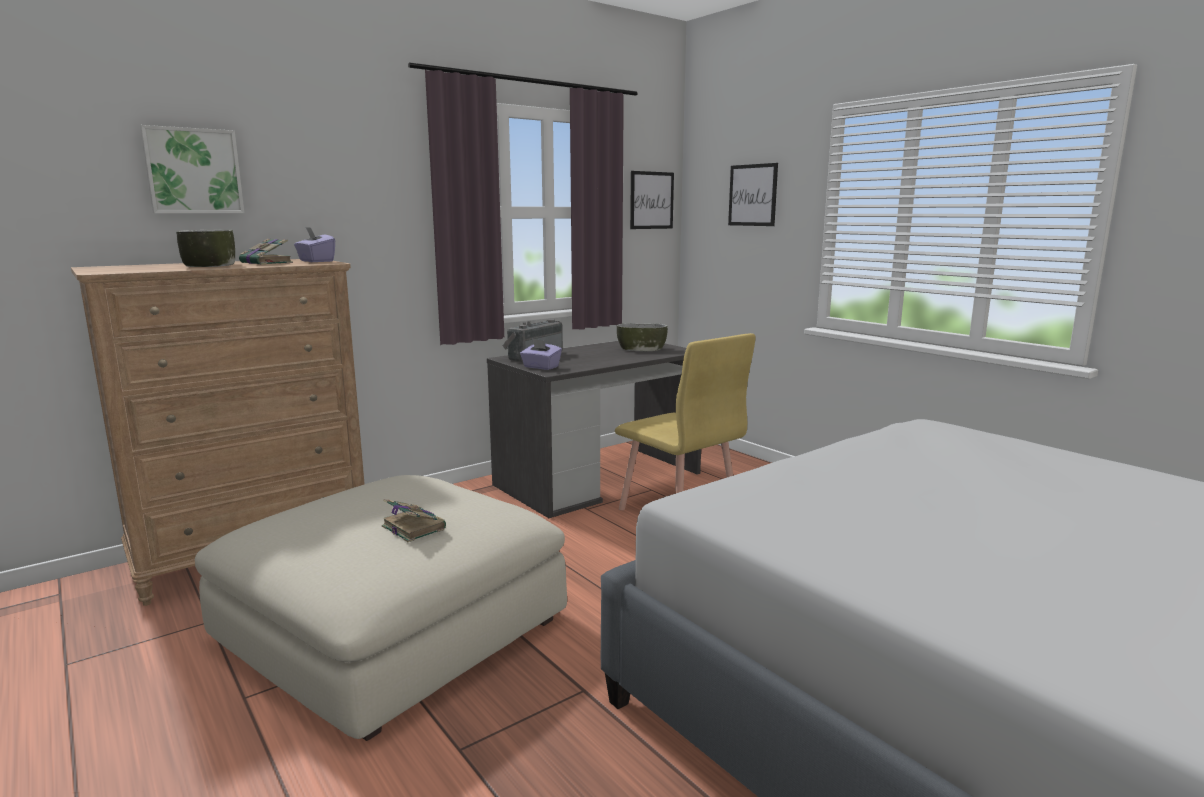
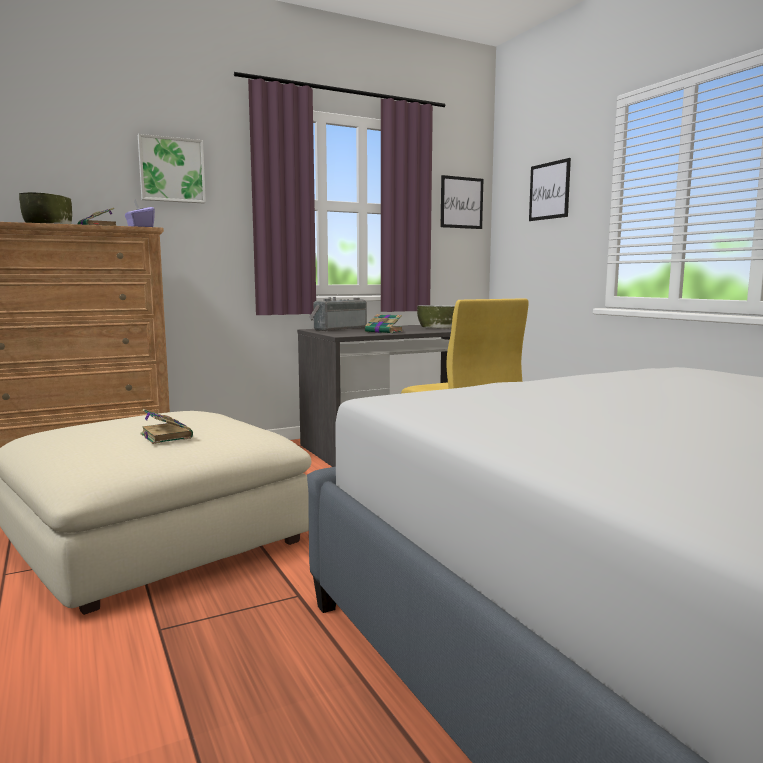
camera: 10 degrees right, 5 degrees down
(193, 171) = (50, 156): picture -> picture (171, 170)
(540, 367) = (337, 333): purple tissue box -> none
(590, 362) = (384, 332): none -> book

